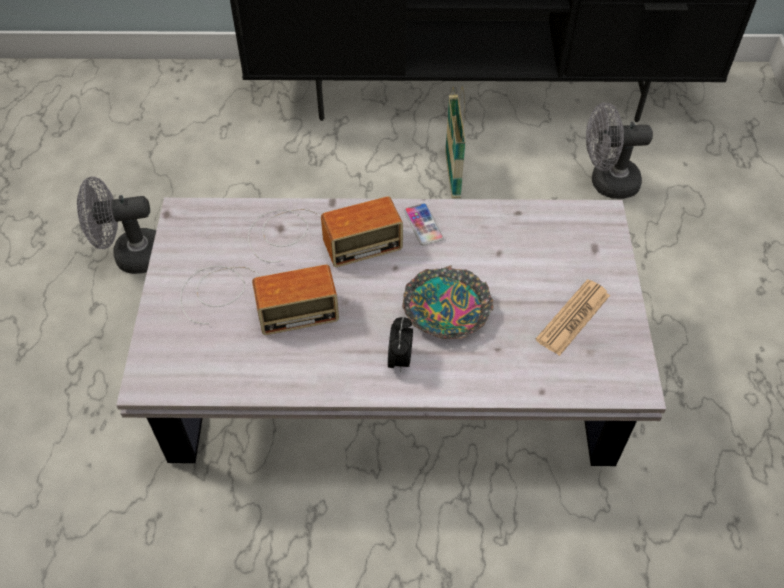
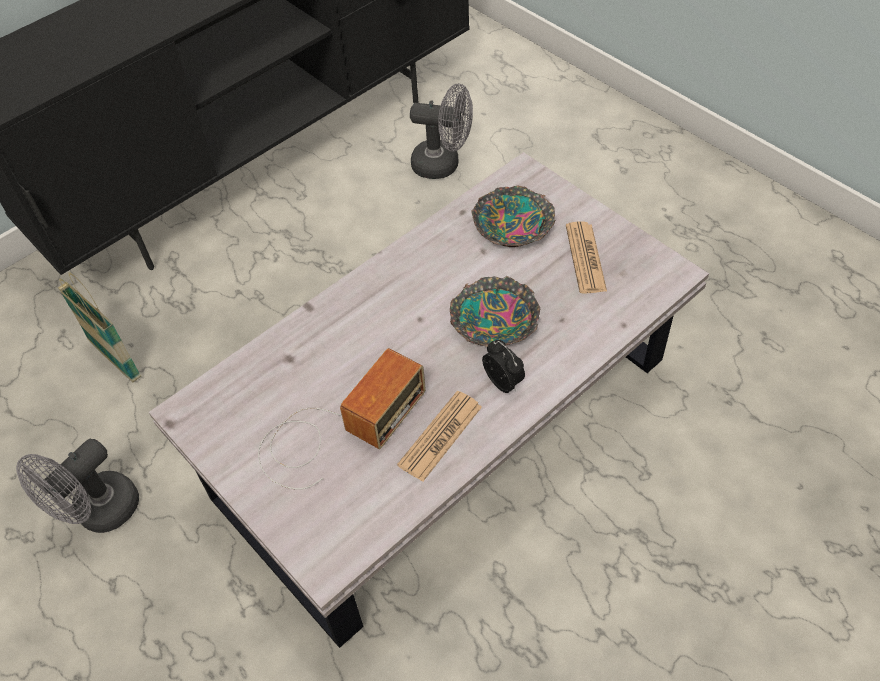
camera: 40 degrees left, 0 degrees up
(313, 360) = (440, 436): none -> newspaper
(318, 237) = (330, 342): radio -> none
(423, 225) = (403, 271): phone -> none
(452, 175) = (319, 238): basket -> basket (115, 360)
(546, 250) = (514, 224): none -> bowl
(606, 183) = (443, 164): grey fan -> grey fan turned 120 degrees counterclockwise

